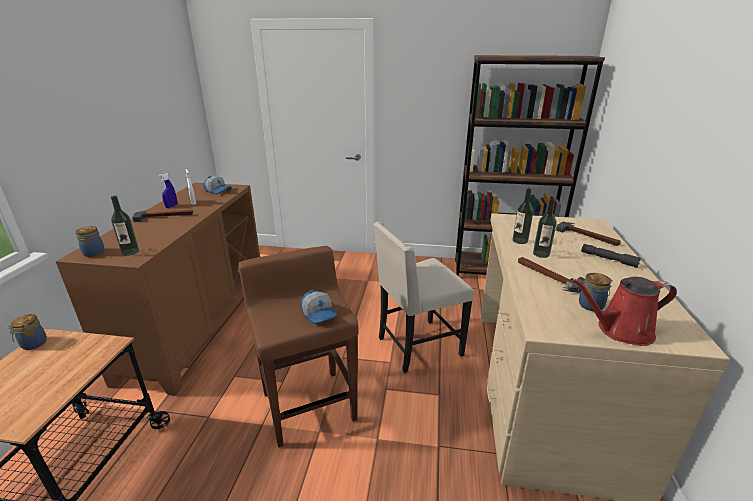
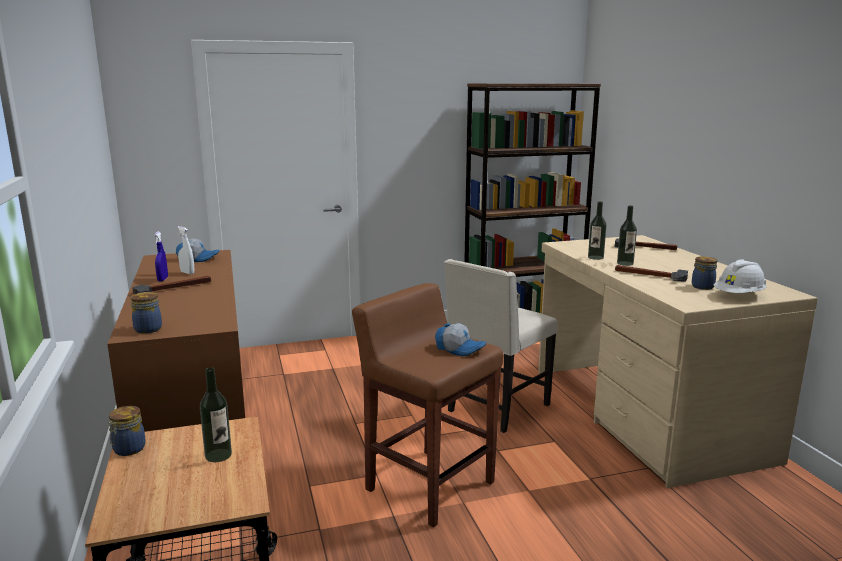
camera: 25 degrees left, 10 degrees down
(130, 252) = (197, 321): bottle -> bottle (218, 455)
(608, 259) = (680, 259): grey flashlight -> none
(620, 330) = (739, 296): red watering can -> white hard hat

